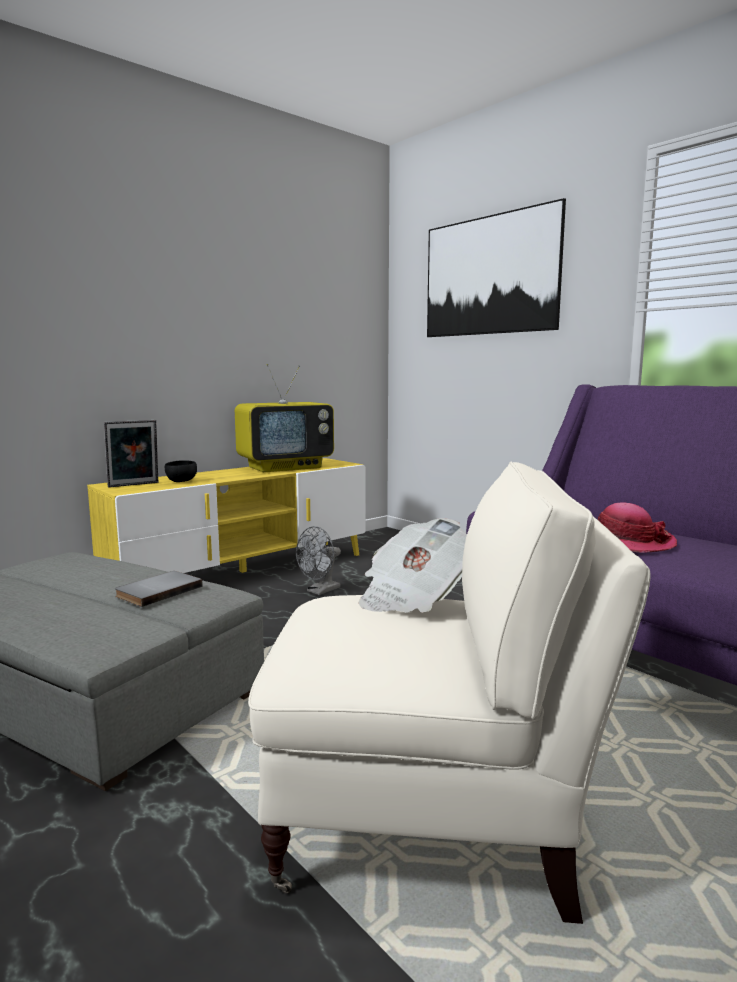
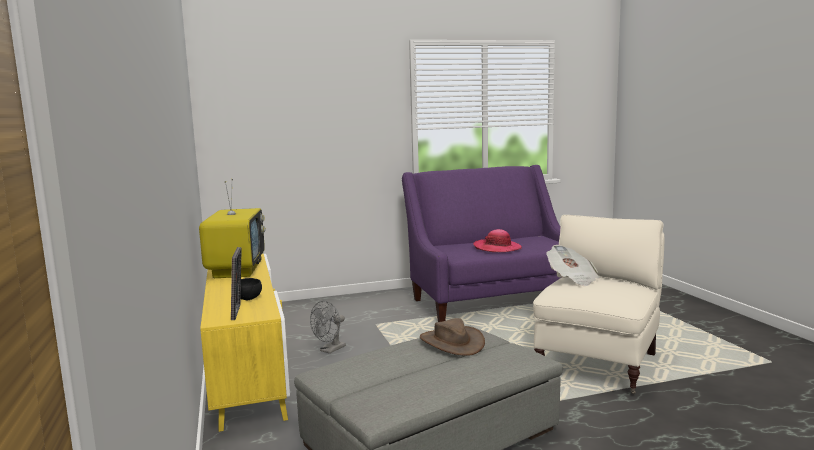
camera: 65 degrees left, 0 degrees up
(157, 591) = (451, 342): grey book -> brown hat
(320, 591) = (330, 350): grey fan -> grey fan turned 60 degrees clockwise
(489, 275) = (305, 100): picture -> none

